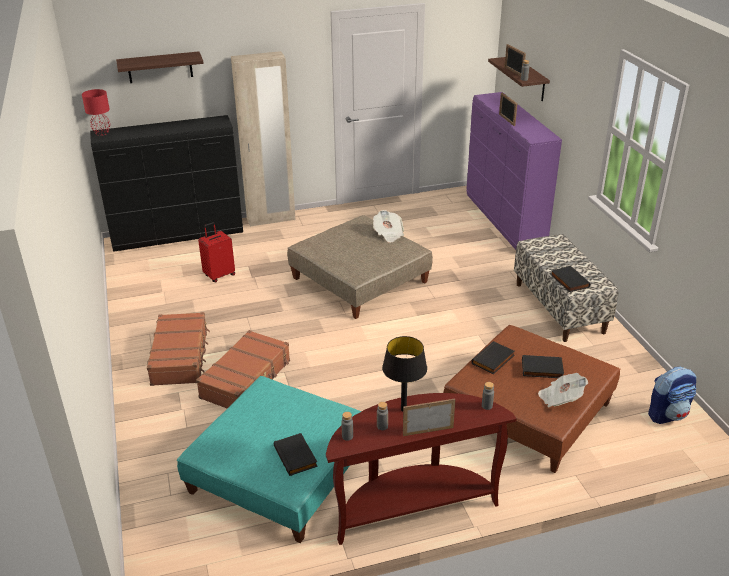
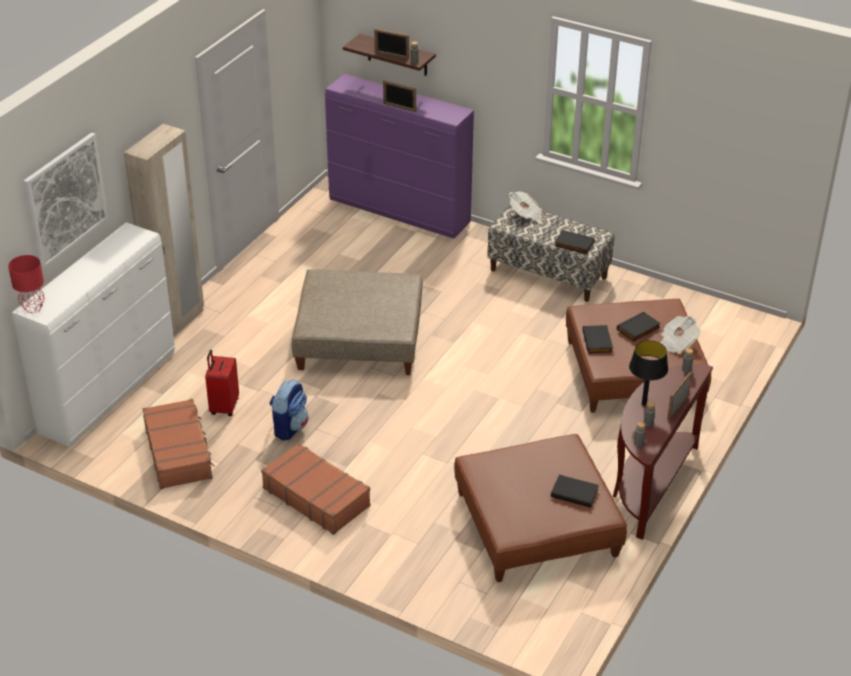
camera: 45 degrees left, 5 degrees up
(160, 67) = (65, 199): shelf -> picture
(179, 236) = (110, 392): black dresser -> white dresser
(246, 379) = (403, 478): brown suitcase -> brown suitcase (179, 452)
(280, 472) = (536, 524): turquoise ottoman -> brown ottoman
(388, 234) = (365, 277): newspaper -> newspaper (526, 215)
(668, 414) = (716, 318): backpack -> backpack (289, 427)

